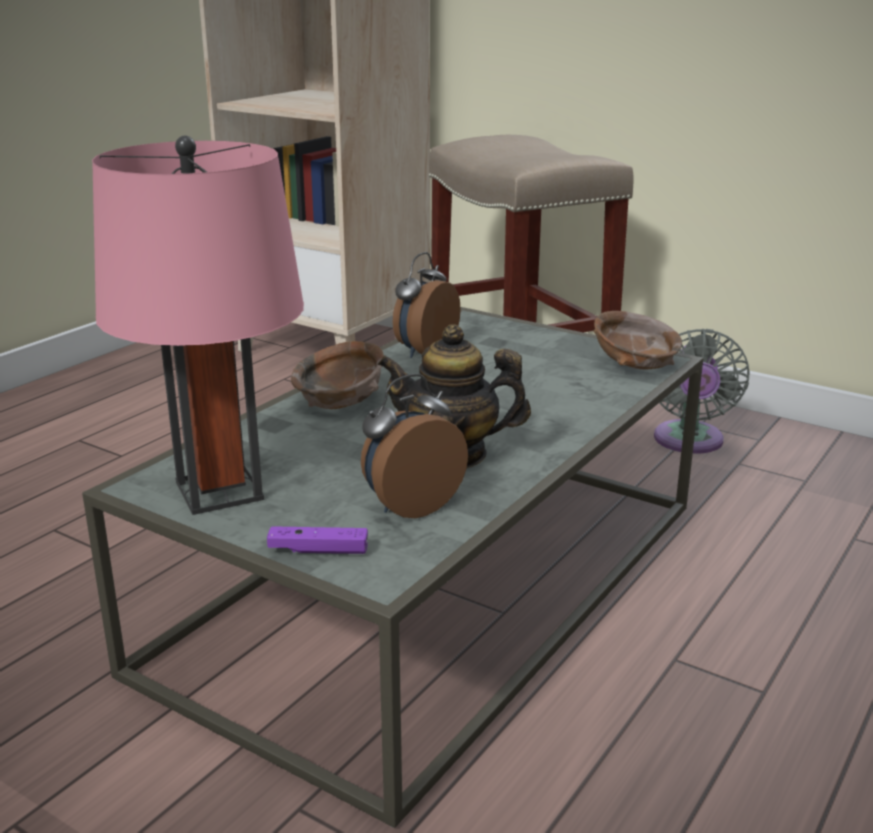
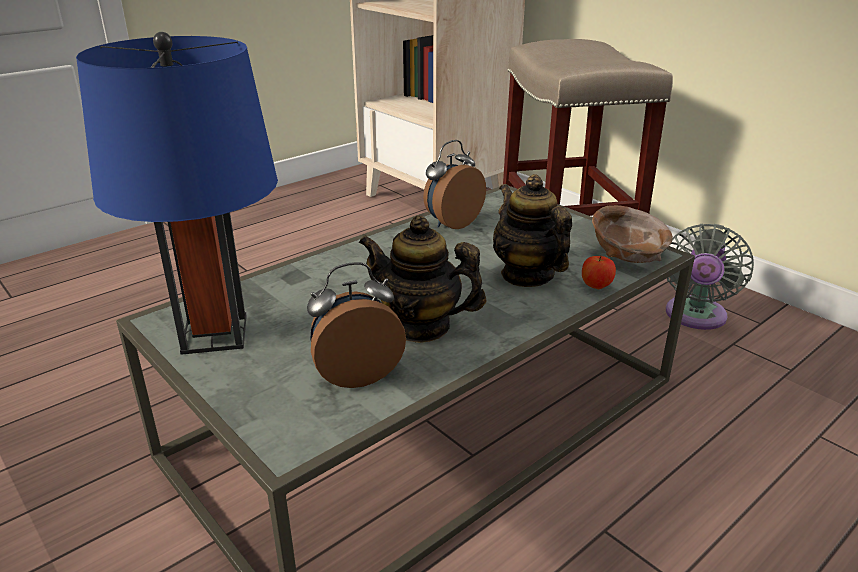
camera: 15 degrees right, 5 degrees up
(218, 490) = (214, 334): pink table lamp -> blue table lamp
(318, 550) = (254, 407): purple game controller -> none
(340, 400) = (359, 260): brown bowl -> none
(539, 394) = (527, 275): none -> teapot
(618, 396) = (596, 286): none -> apple

